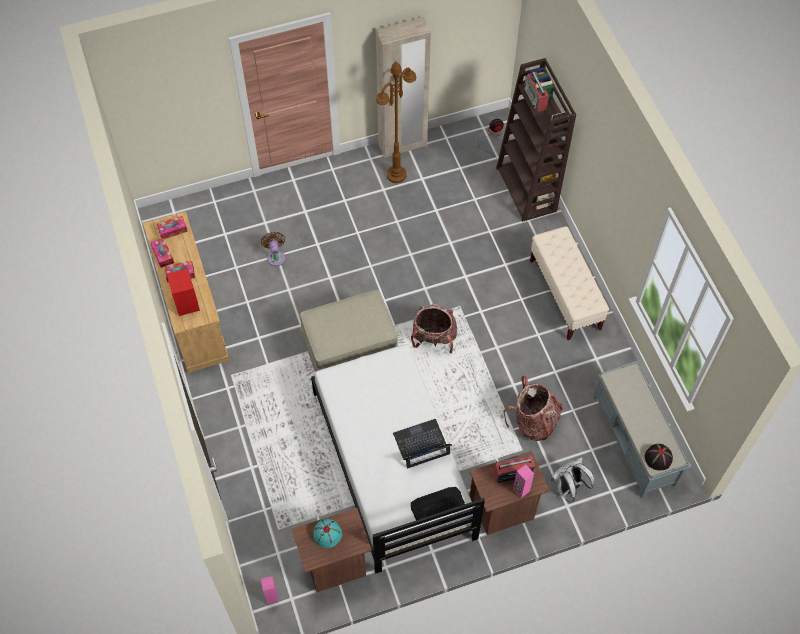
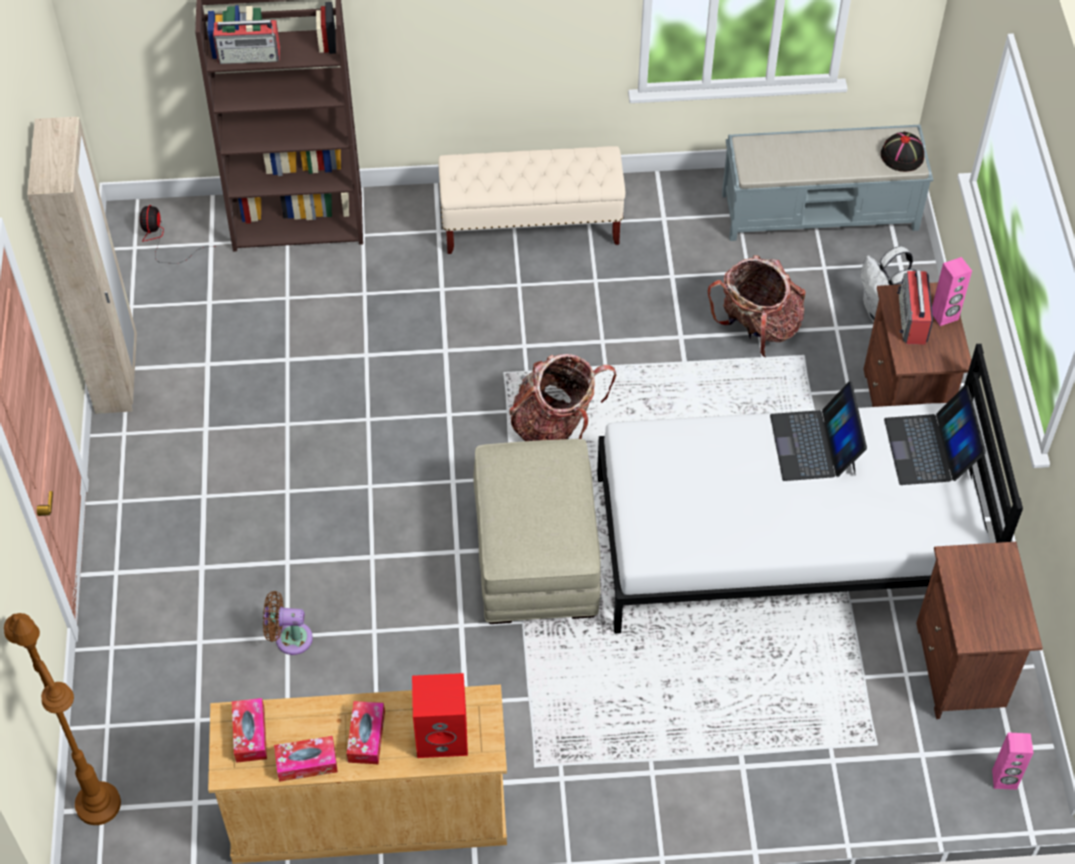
camera: 75 degrees left, 5 degrees down
(327, 533) = (976, 600): turquoise hat -> none
(396, 175) = (181, 401): brown floor lamp -> brown floor lamp (97, 804)
(437, 504) = (930, 449): keyboard -> laptop

